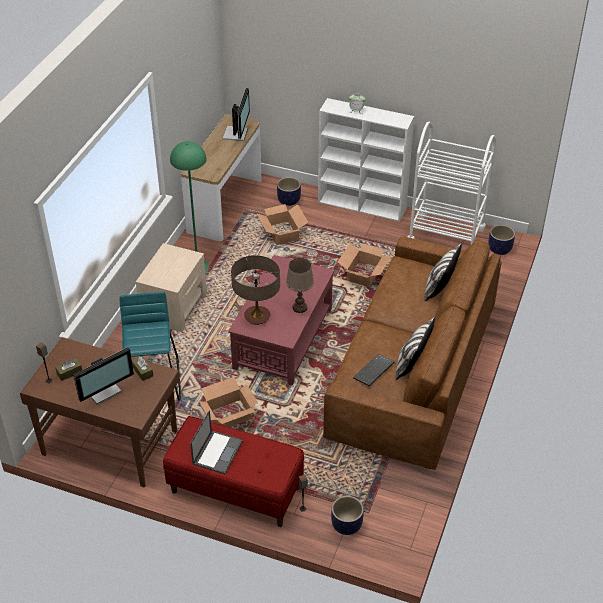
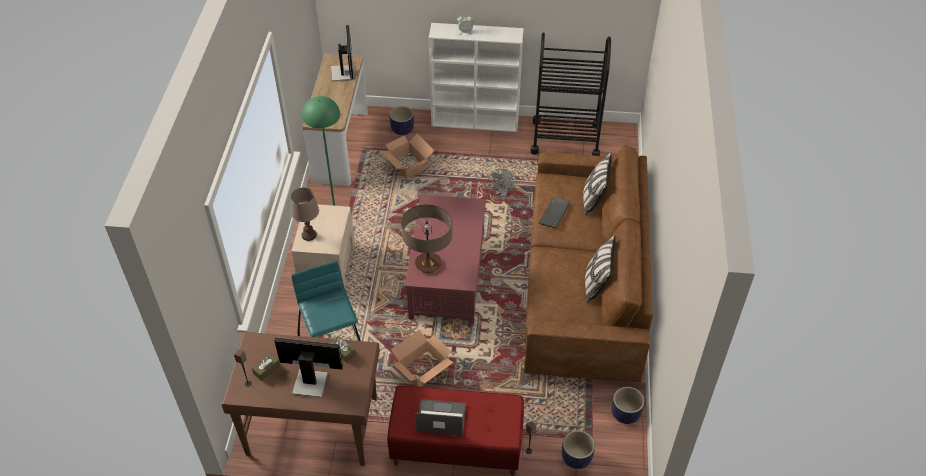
camera: 15 degrees left, 5 degrees up
(103, 390) = (310, 382): monitor -> monitor turned 120 degrees counterclockwise
(217, 452) = (440, 418): laptop -> laptop turned 90 degrees counterclockwise
(299, 307) = (466, 246): brown table lamp -> brown table lamp (309, 235)
(364, 274) = (502, 193): cardboard box -> grey fan
(374, 371) = (564, 299): keyboard -> keyboard (555, 214)
(446, 236) = (565, 138): white cart -> black cart
(499, 249) = (620, 143): planter -> planter (625, 414)

